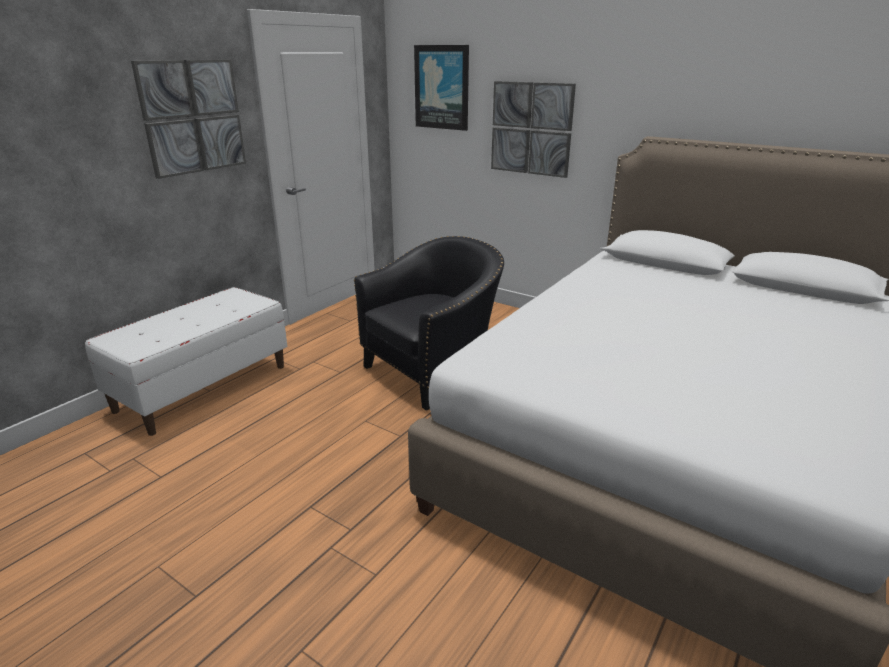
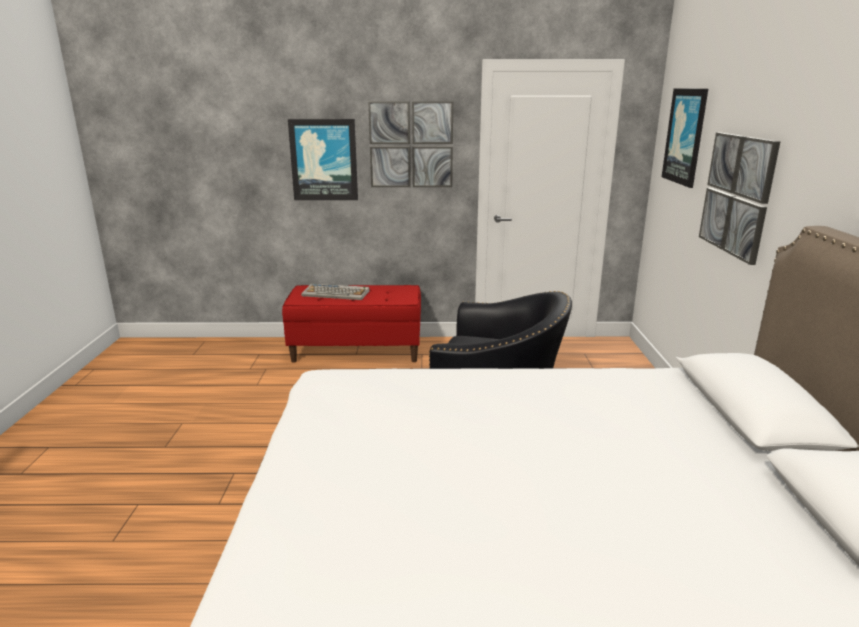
camera: 55 degrees right, 5 degrees down
(84, 150) = (324, 160): none -> picture
(166, 326) = (336, 293): none -> keyboard
(203, 387) = (357, 350): white bench -> red bench

